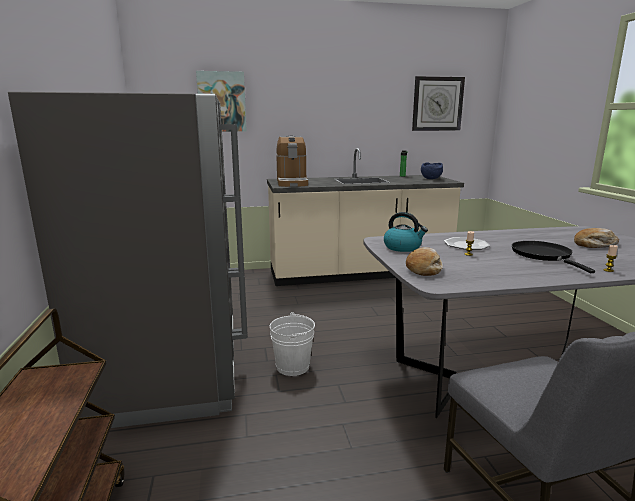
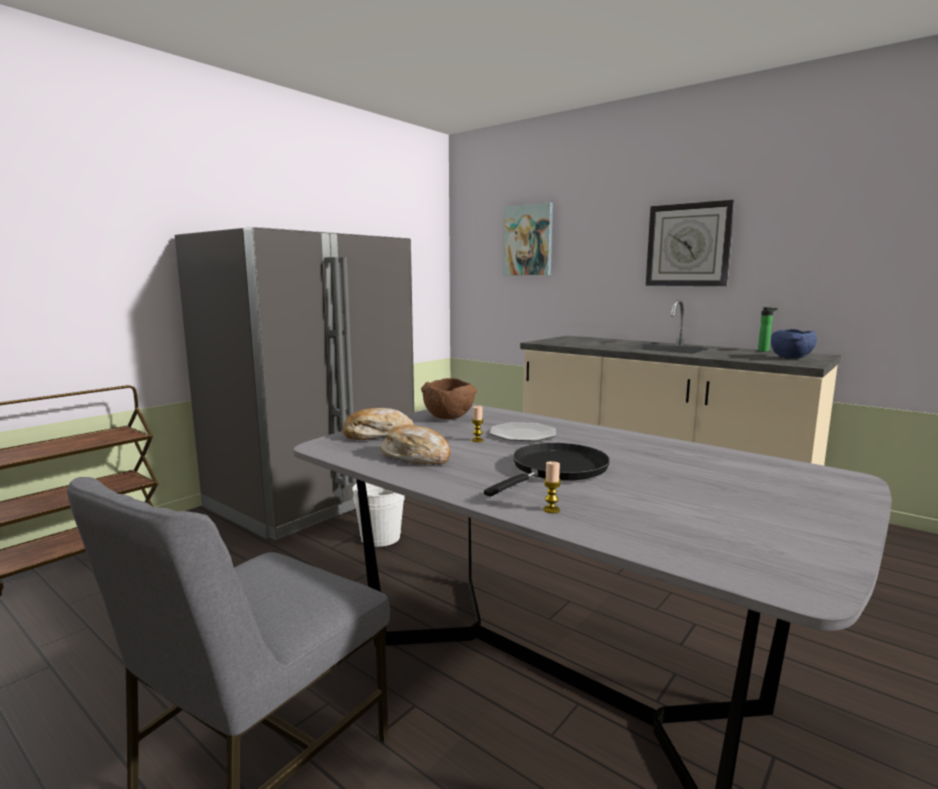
camera: 50 degrees right, 5 degrees down
(292, 182) = (569, 340): coffee machine -> none
(403, 247) = (449, 417): kettle -> brown bowl
(437, 104) = (858, 225): wall clock -> wall clock (688, 245)
(595, 245) = (717, 491): bread -> bread (416, 457)

